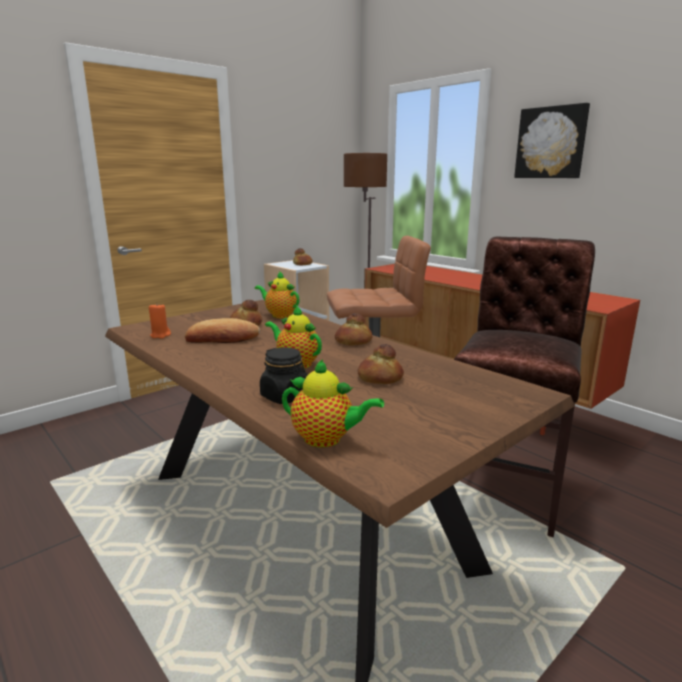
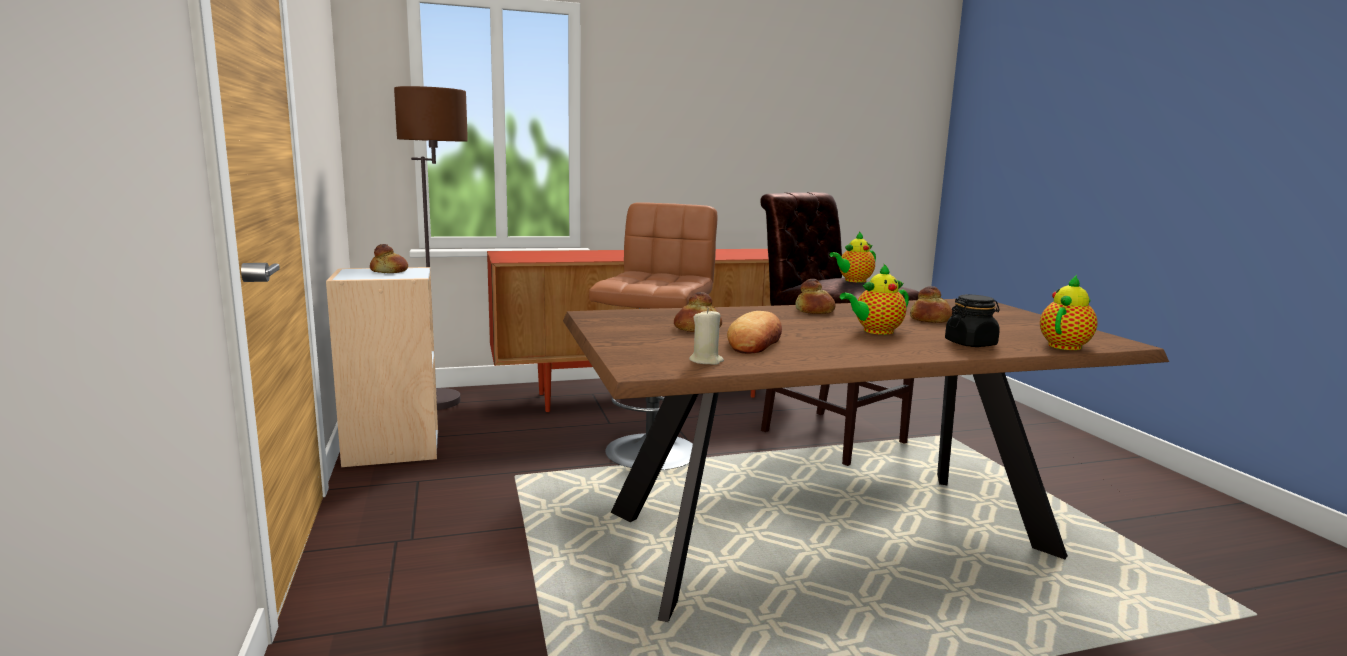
camera: 65 degrees left, 5 degrees down
(160, 335) = (706, 361): orange candle -> beige candle
(279, 315) = (672, 315): teapot -> teapot (853, 281)
(551, 143) = (664, 99): picture -> none

